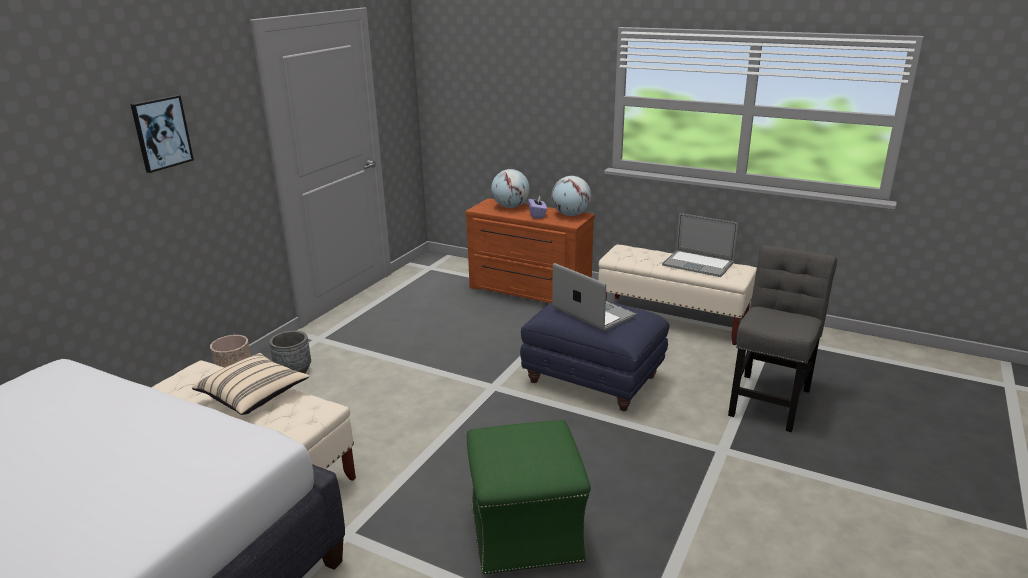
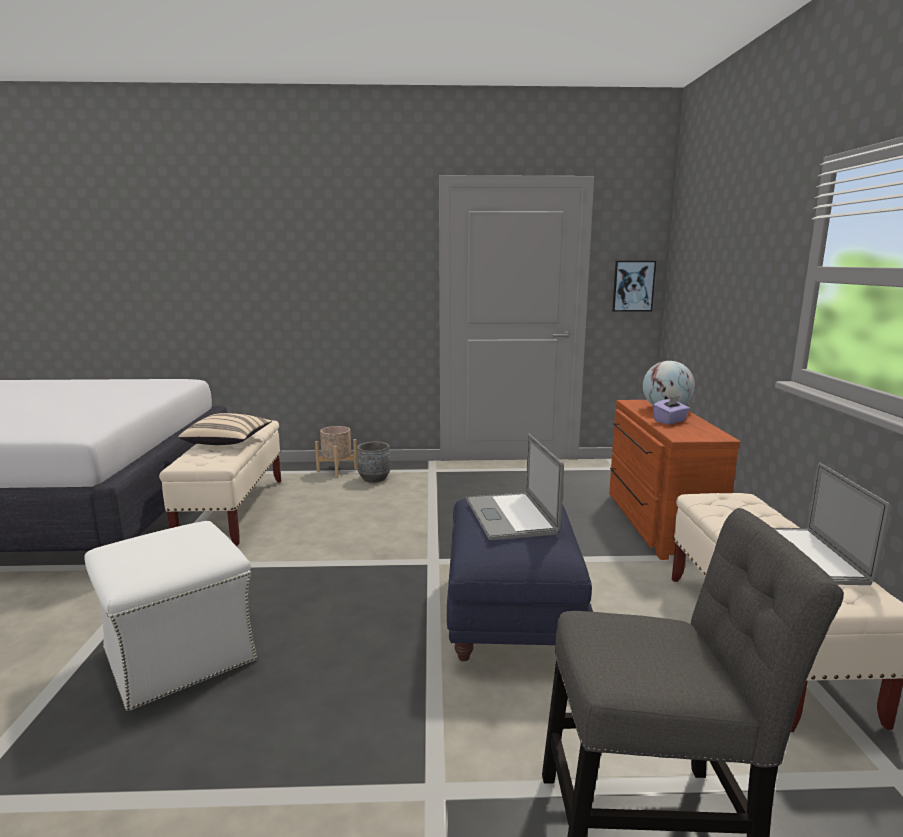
camera: 60 degrees right, 10 degrees down
(161, 133) = (331, 253): picture -> picture (633, 286)
(526, 532) = (177, 655): green ottoman -> white ottoman
(571, 214) = (707, 432): globe -> none
(593, 312) = (510, 516): laptop -> laptop turned 150 degrees clockwise

